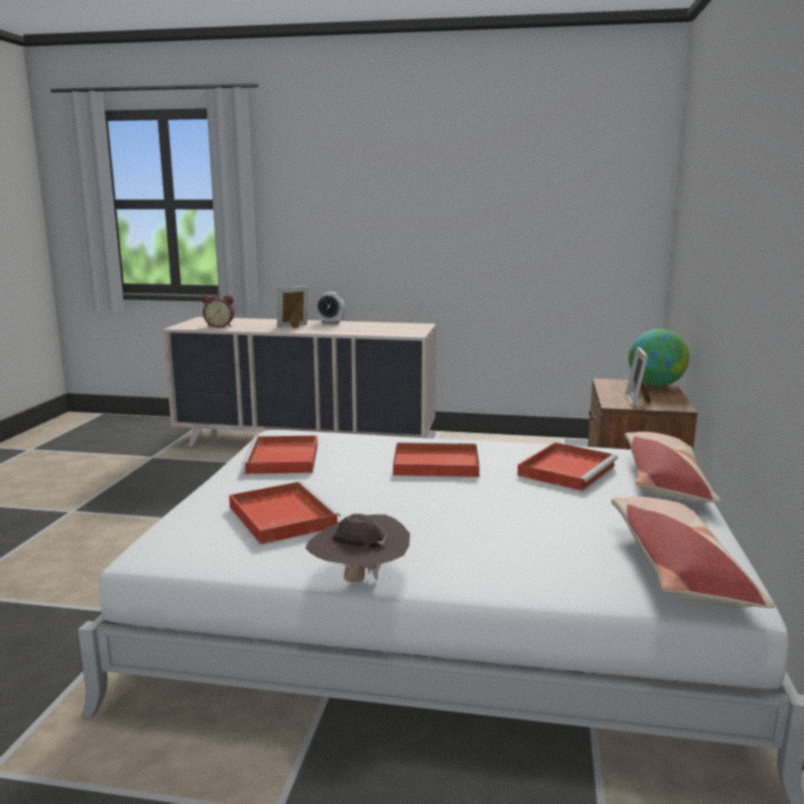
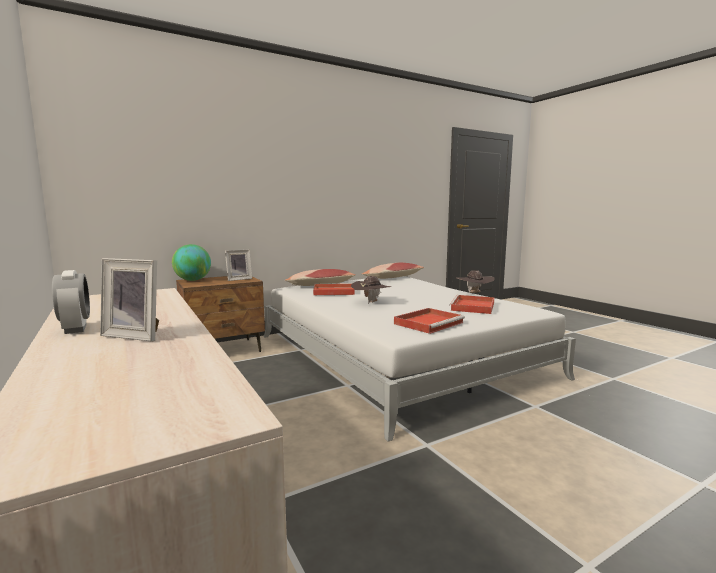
camera: 130 degrees left, 5 degrees down
(220, 326) = (179, 381): alarm clock -> none
(434, 464) = (371, 302): red tray -> brown hat

